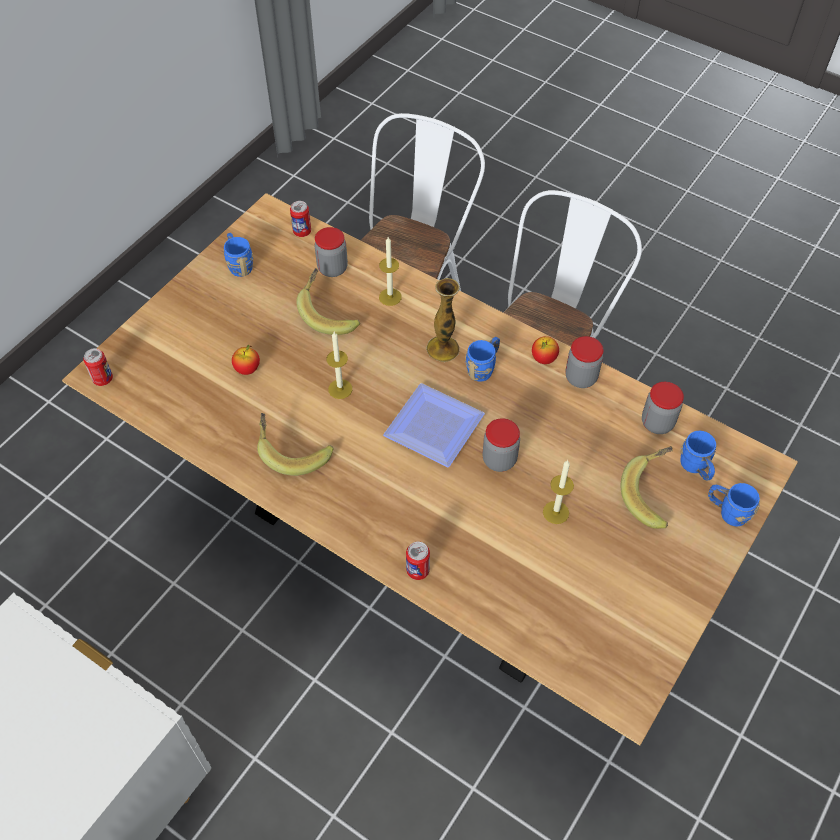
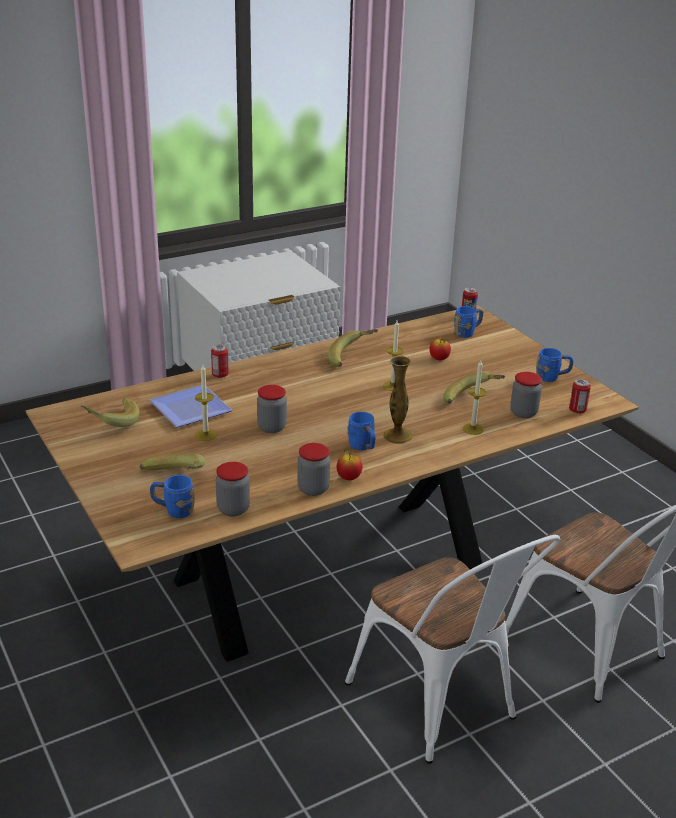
camera: 115 degrees right, 25 degrees down
(437, 426) = (324, 412): plate -> plate (189, 410)
(598, 622) = (111, 422): none -> banana
(727, 512) = (121, 508): blue mug -> blue mug (467, 332)

